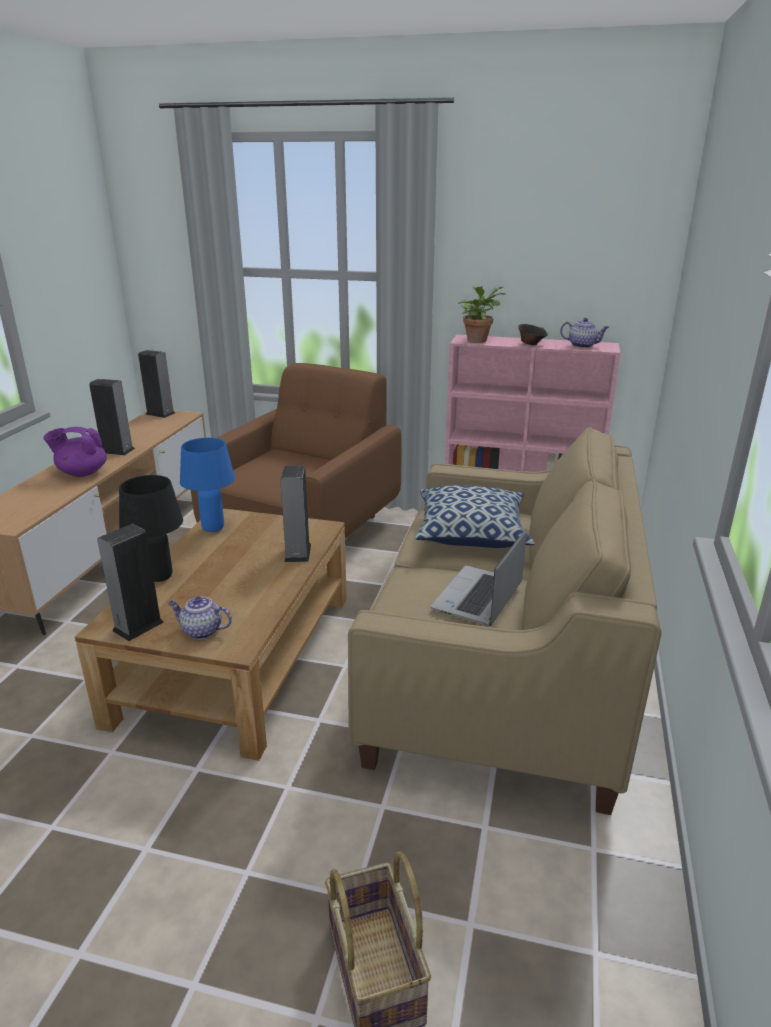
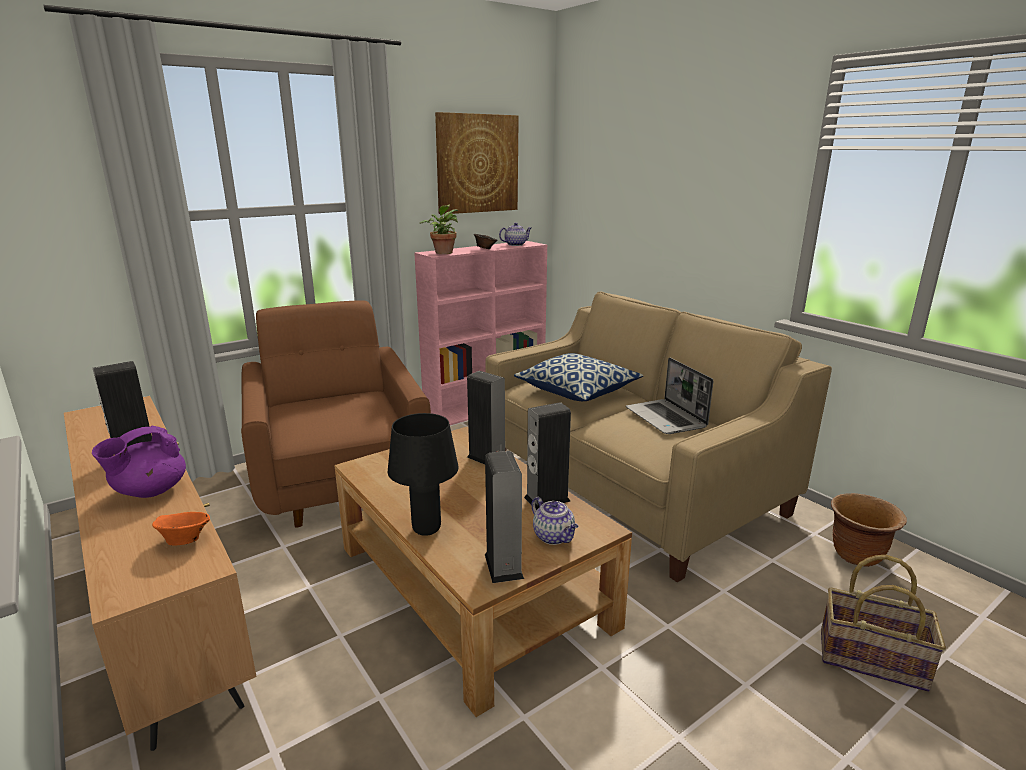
camera: 50 degrees left, 5 degrees down
(36, 507) = (185, 540): none -> orange bowl
(160, 413) = (93, 412): speaker -> speaker (547, 499)
(201, 631) = (554, 537): teapot -> teapot turned 90 degrees counterclockwise
(212, 528) = (377, 477): blue table lamp -> none
(556, 239) = (477, 164): none -> picture
(591, 907) = (857, 556): none -> brown planter

